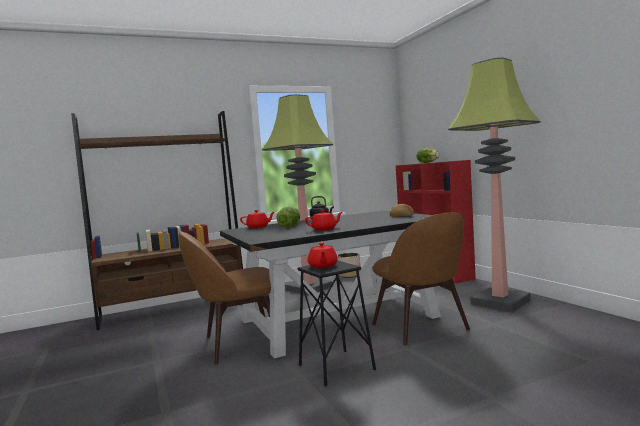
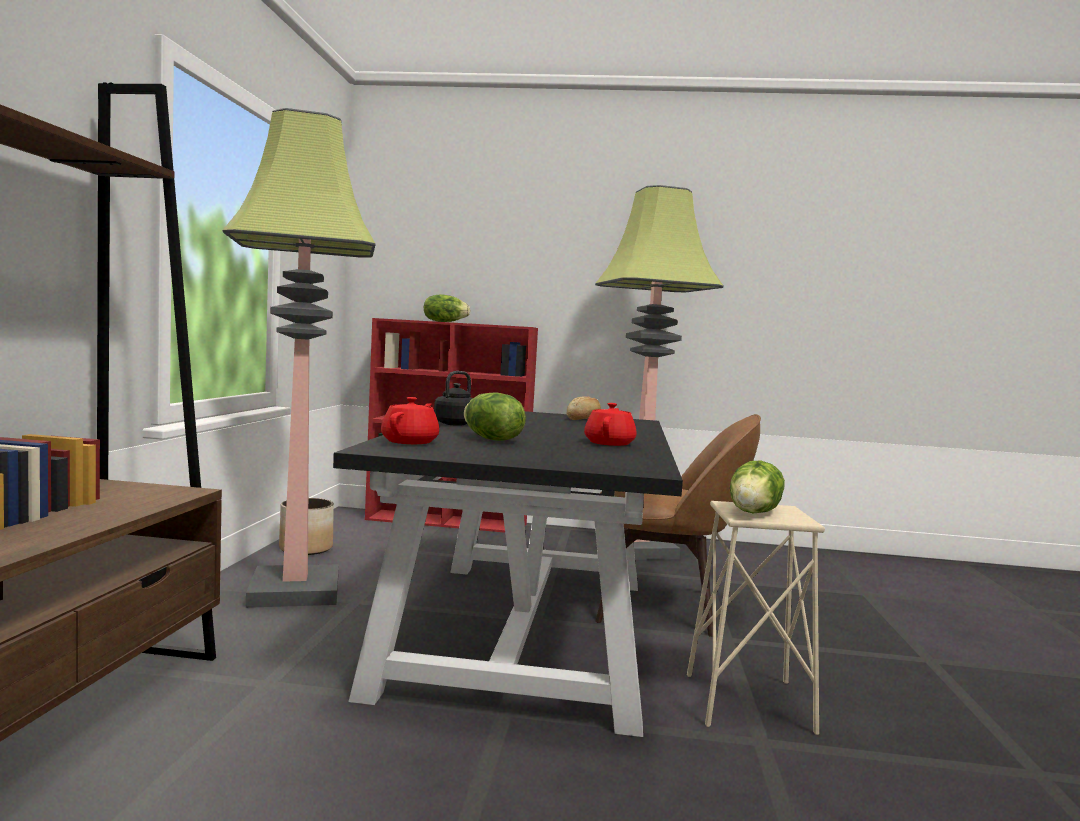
camera: 60 degrees left, 0 degrees up
(238, 343) = (500, 747): brown chair -> none
(323, 266) = (755, 513): red teapot -> lettuce
(336, 367) = (749, 703): black stool -> beige stool

